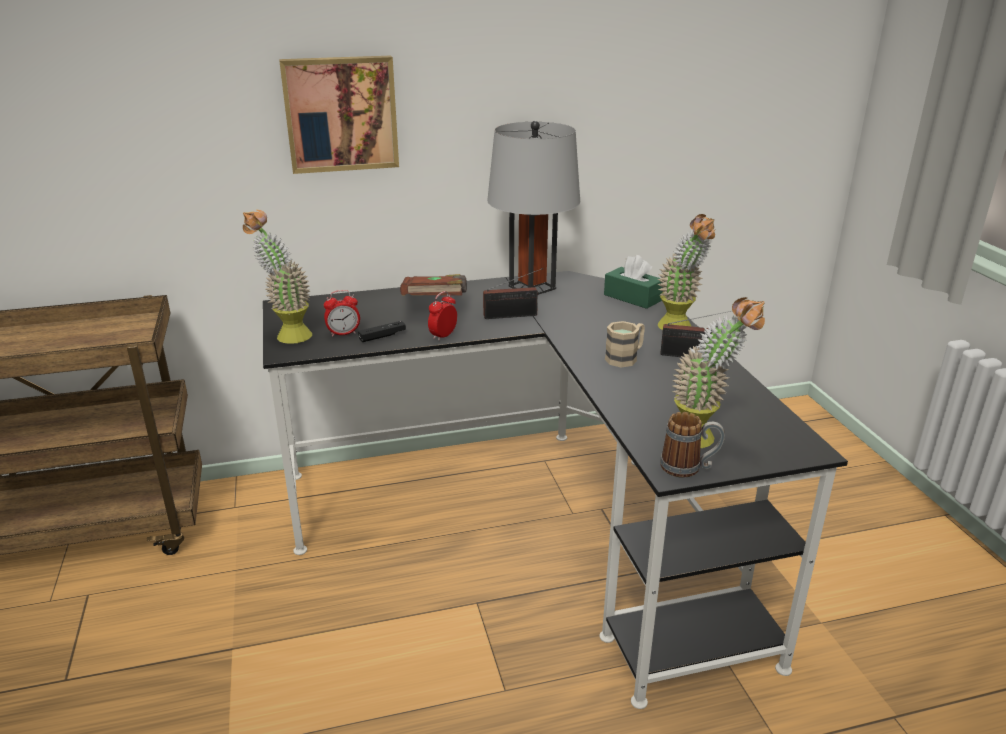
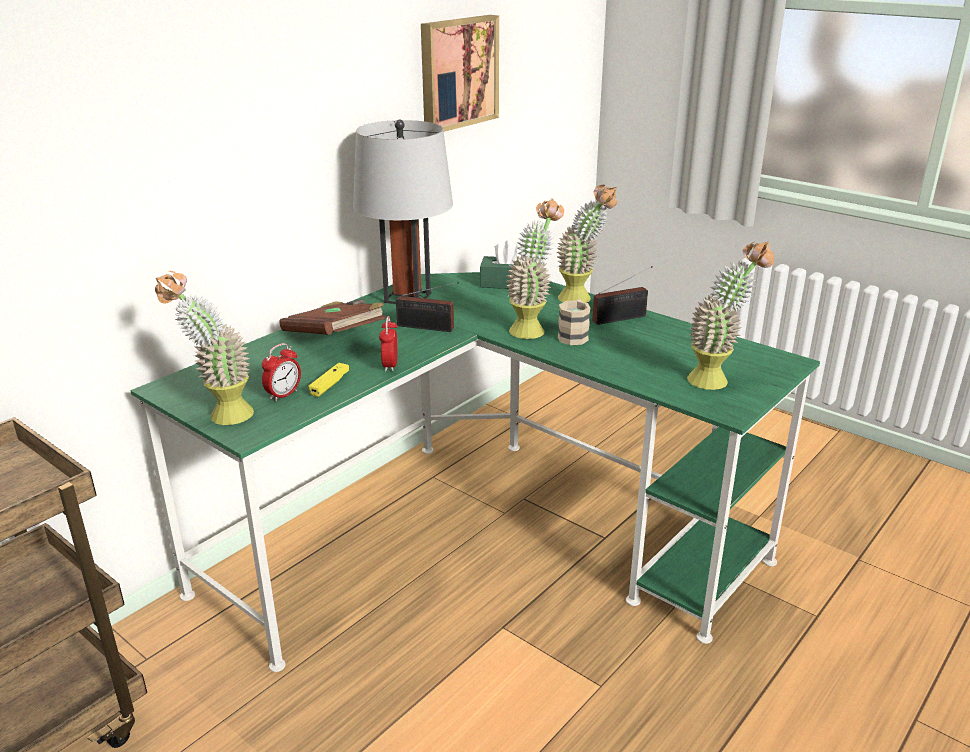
camera: 35 degrees left, 0 degrees up
(340, 113) = (192, 140): picture -> picture (457, 72)
(382, 336) = (329, 384): black game controller -> yellow game controller
(513, 315) = (428, 328): radio -> radio turned 60 degrees clockwise
(533, 523) = (480, 535): black desk -> green desk
(597, 341) = (532, 328): none -> potted plant
(689, 468) = (737, 404): mug -> none

